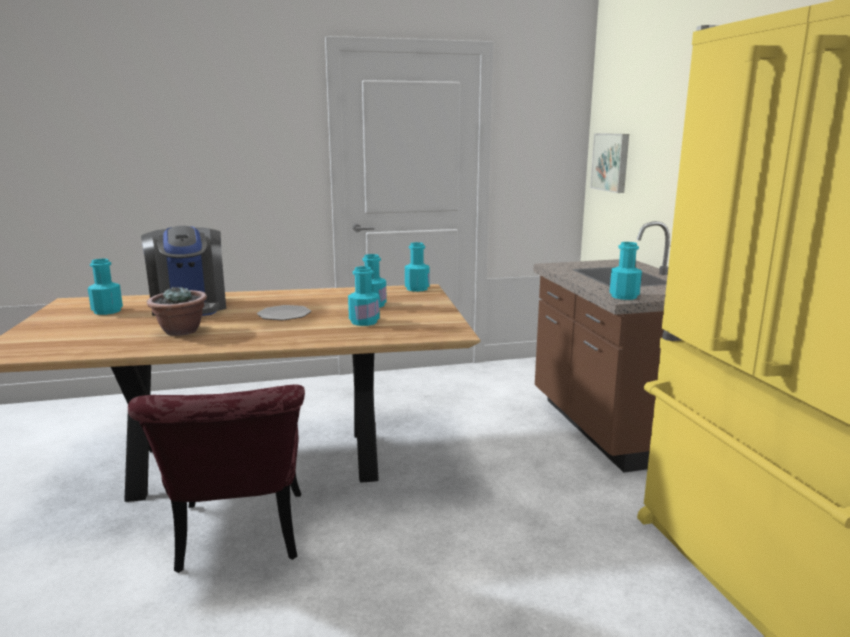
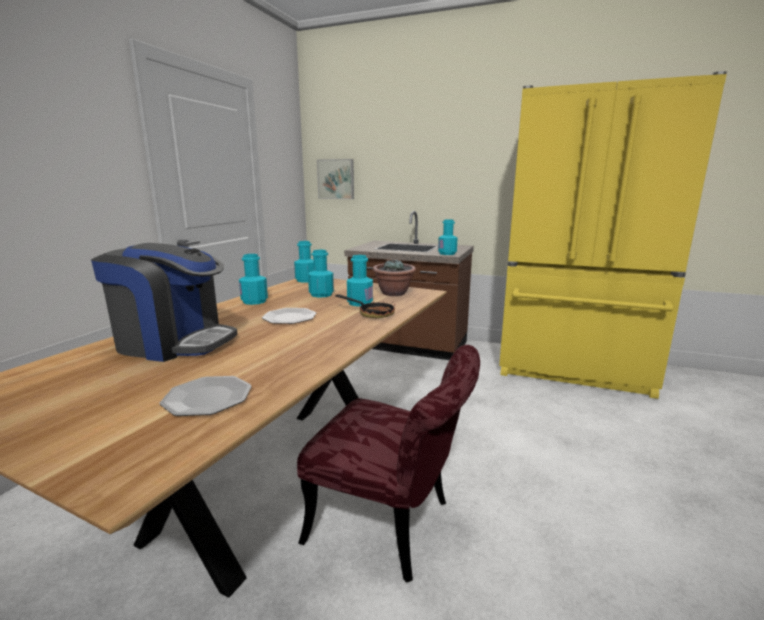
camera: 55 degrees left, 0 degrees up
(99, 340) = (207, 398): none -> plate
(107, 311) = (76, 381): turquoise bottle -> turquoise bottle (254, 301)
(180, 331) = (259, 357): potted plant -> potted plant (394, 293)
(334, 332) = (371, 313): none -> frying pan

